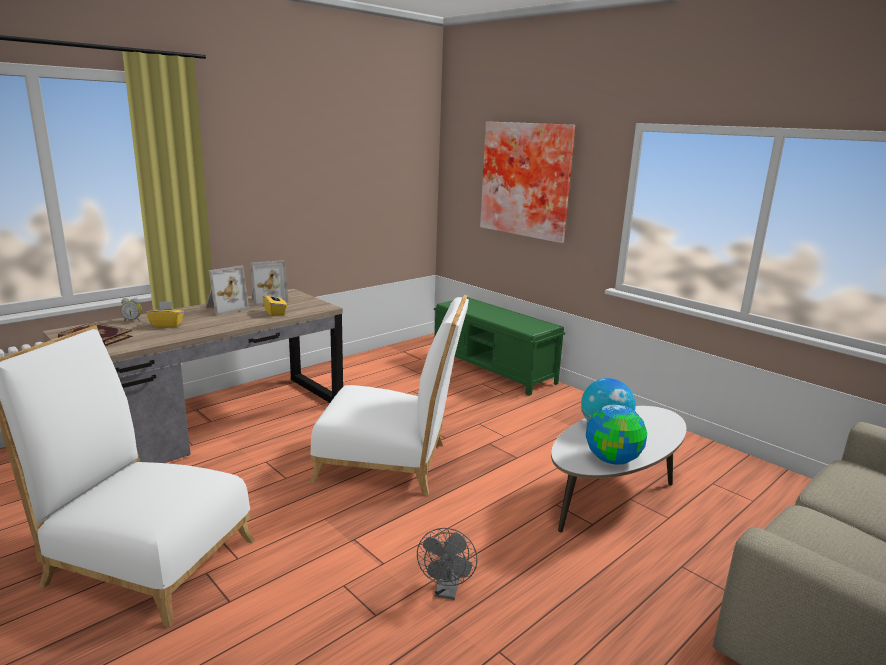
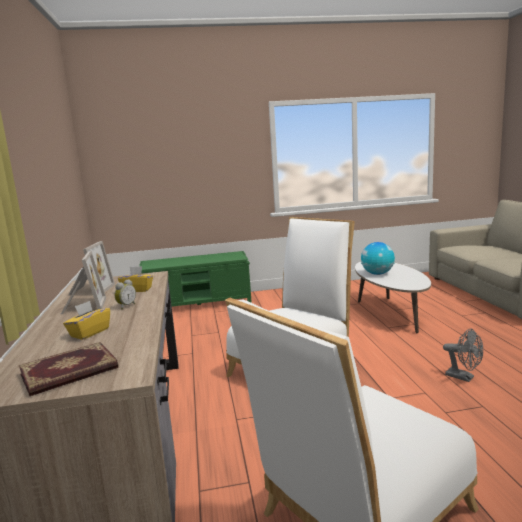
camera: 55 degrees left, 5 degrees down
(133, 320) = (34, 349): alarm clock -> alarm clock (126, 306)
(527, 180) = (185, 152): picture -> none
(613, 459) = (416, 279): globe -> none

